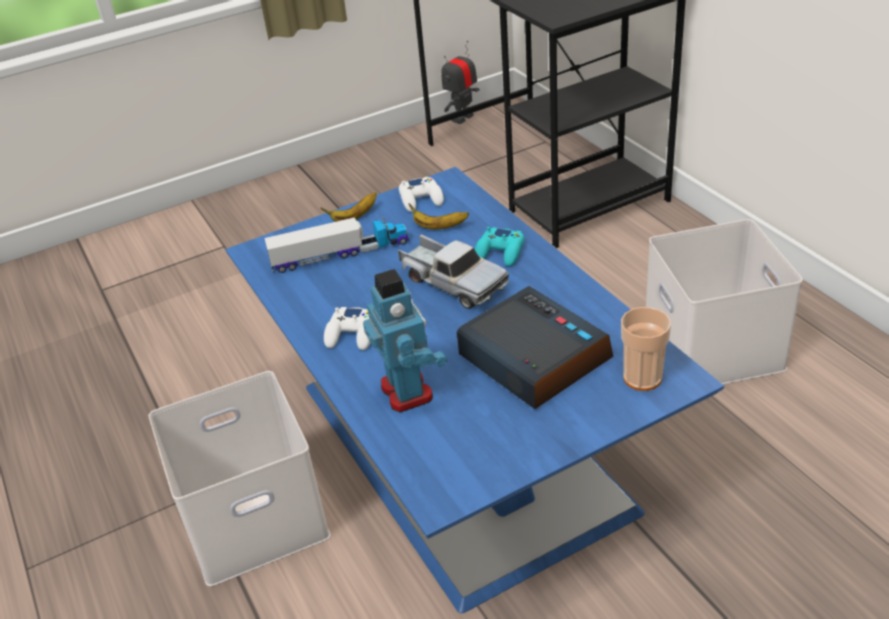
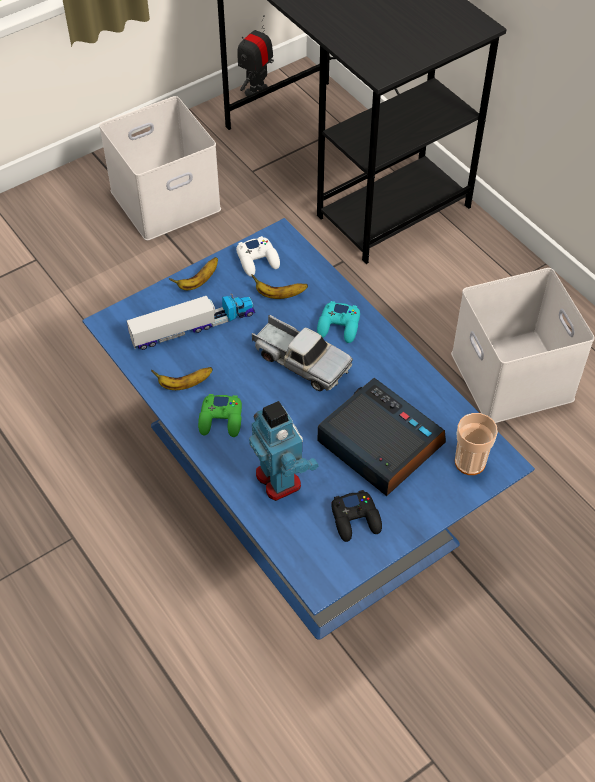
camera: 10 degrees left, 15 degrees up
(255, 514) = (129, 557): white storage box -> white storage box (166, 198)
(318, 303) = (184, 384): none -> banana
(352, 334) = (221, 419): white game controller -> green game controller
(494, 433) = (356, 519): none -> black game controller

